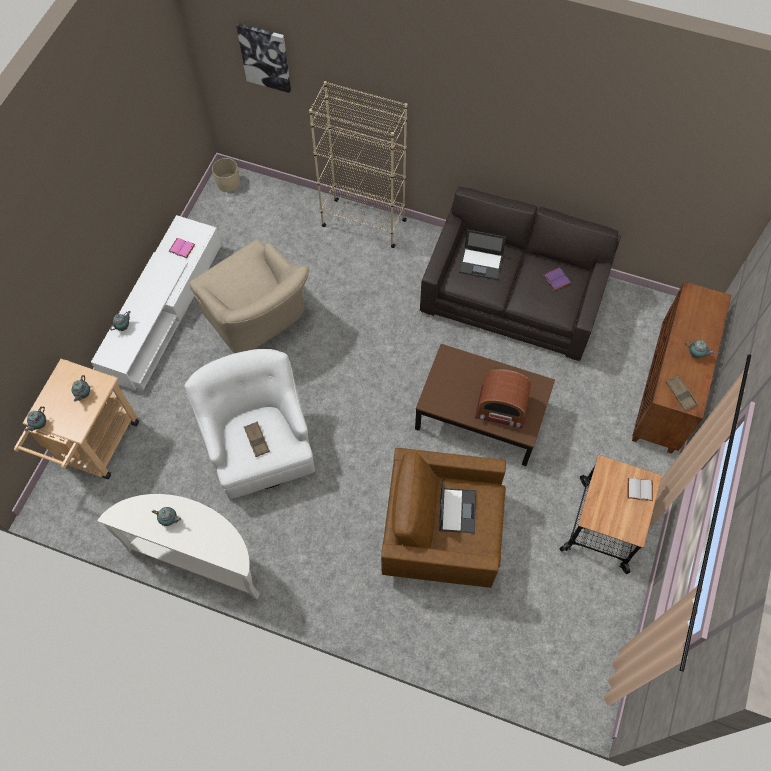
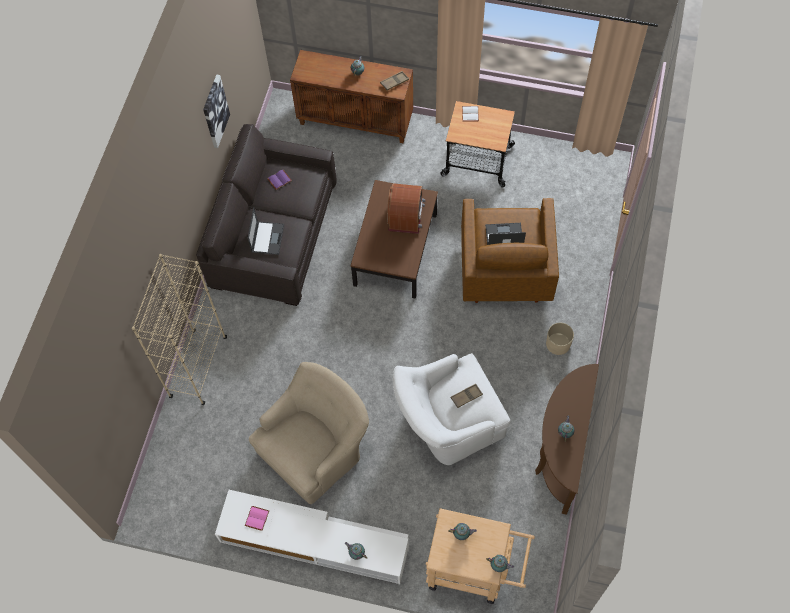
camera: 95 degrees left, 0 degrees up
(200, 556) = (559, 451): white console table -> brown console table
(228, 182) = (150, 508): beige planter -> beige planter (557, 343)
(265, 57) = (103, 385): picture -> picture (215, 111)

